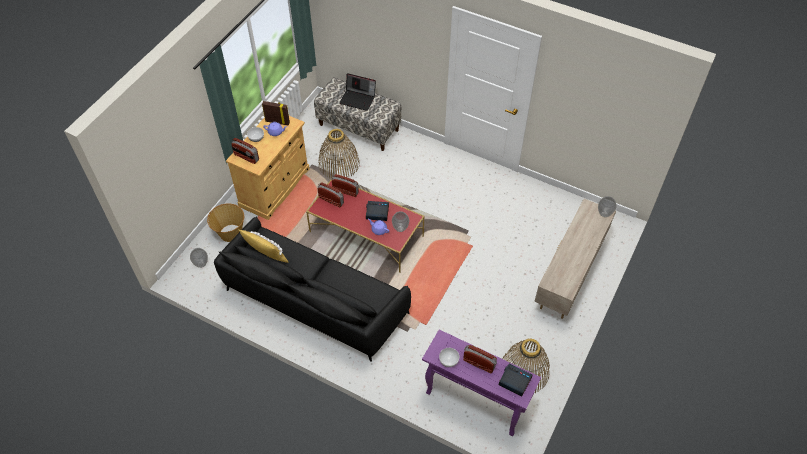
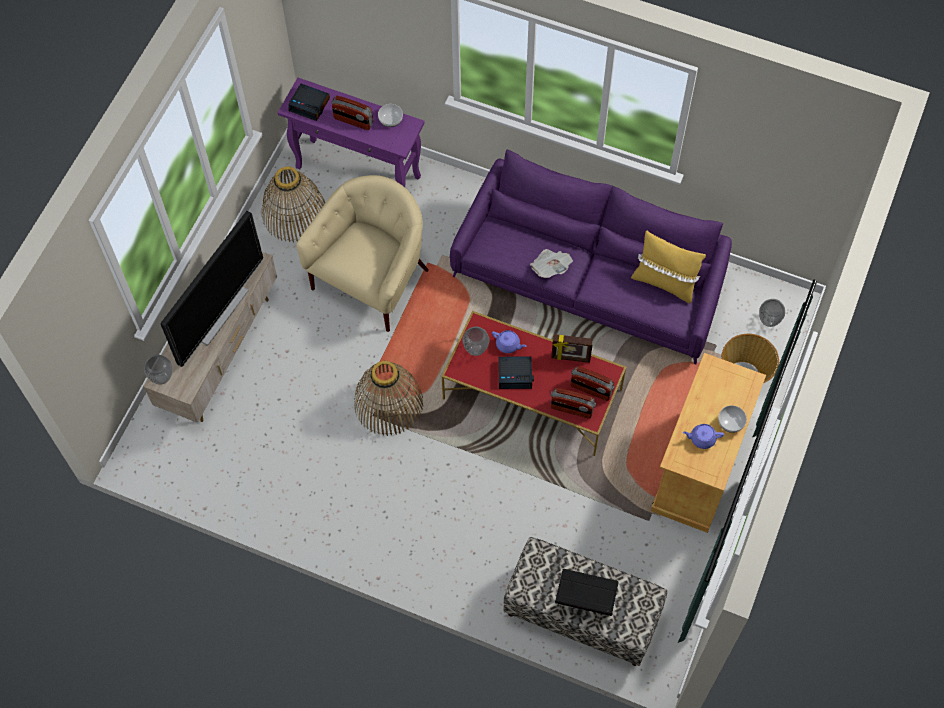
camera: 175 degrees right, 10 degrees up
(246, 157) = (735, 384): radio -> none
(277, 121) = (705, 461): picture frame -> picture frame (570, 358)
(313, 301) = (589, 281): black sofa -> purple sofa
(339, 164) = (602, 525): basket -> basket (388, 403)
(342, 274) = (550, 268): none -> newspaper
(466, 316) = (372, 279): none -> beige armchair
(572, 250) = (219, 312): none -> television

